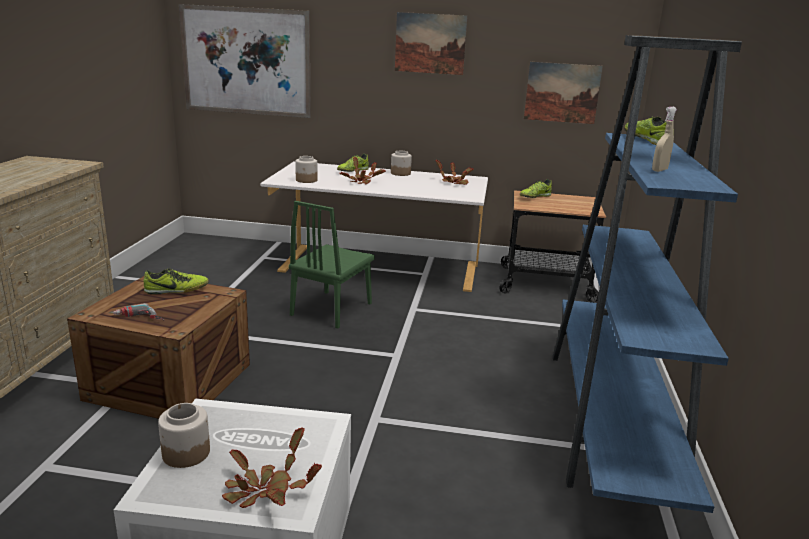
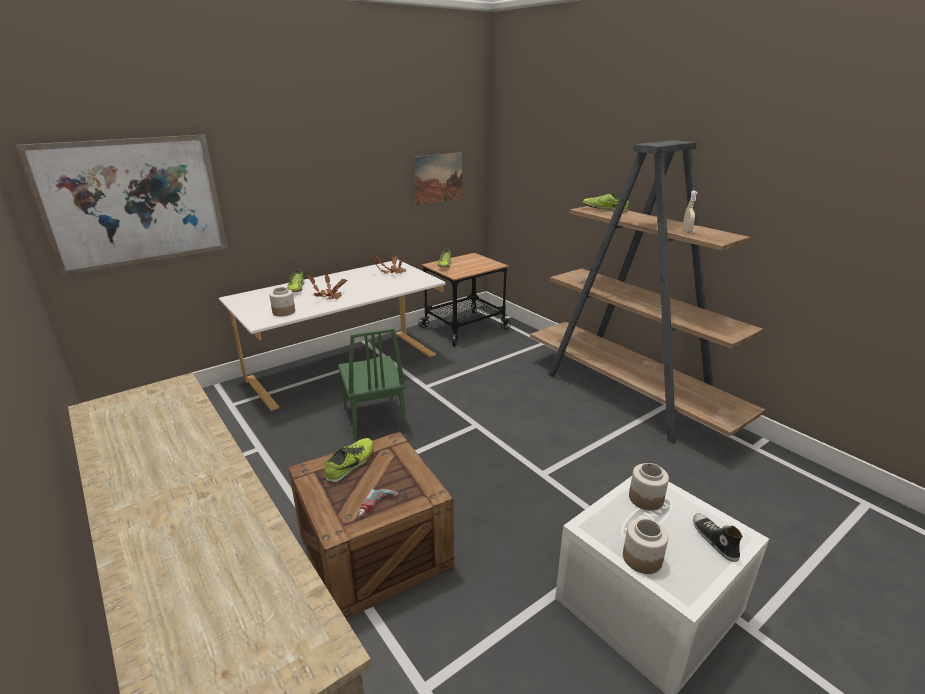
camera: 45 degrees left, 5 degrees up
(264, 491) = (713, 540): potted plant -> shoe
(400, 173) = (337, 277): jar -> jar (645, 498)
(430, 43) = (333, 152): picture -> none
(611, 420) = (629, 396): blue bookcase -> brown bookcase

